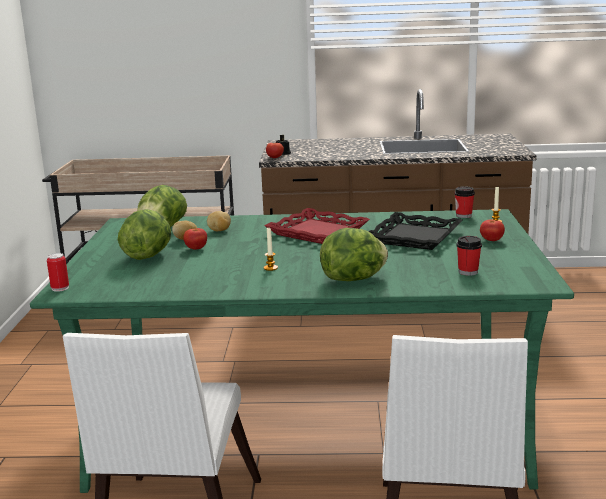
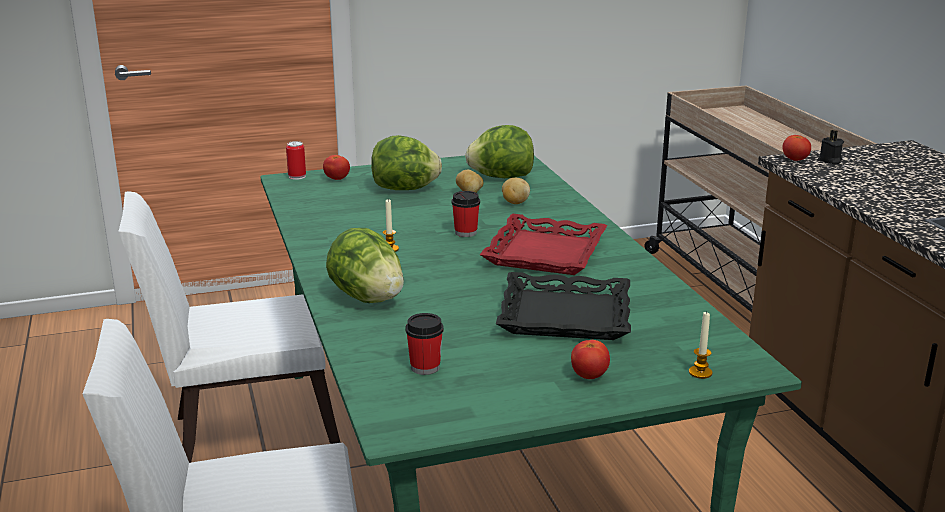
camera: 70 degrees right, 5 degrees up
(196, 249) = (439, 204): tomato -> tomato (337, 179)
(463, 215) = (715, 343): cup -> cup (465, 232)

